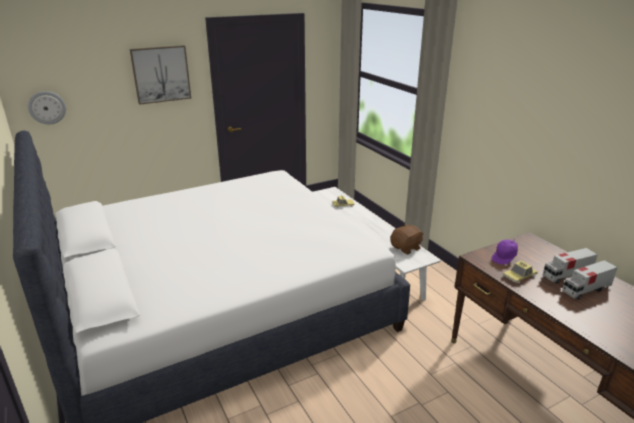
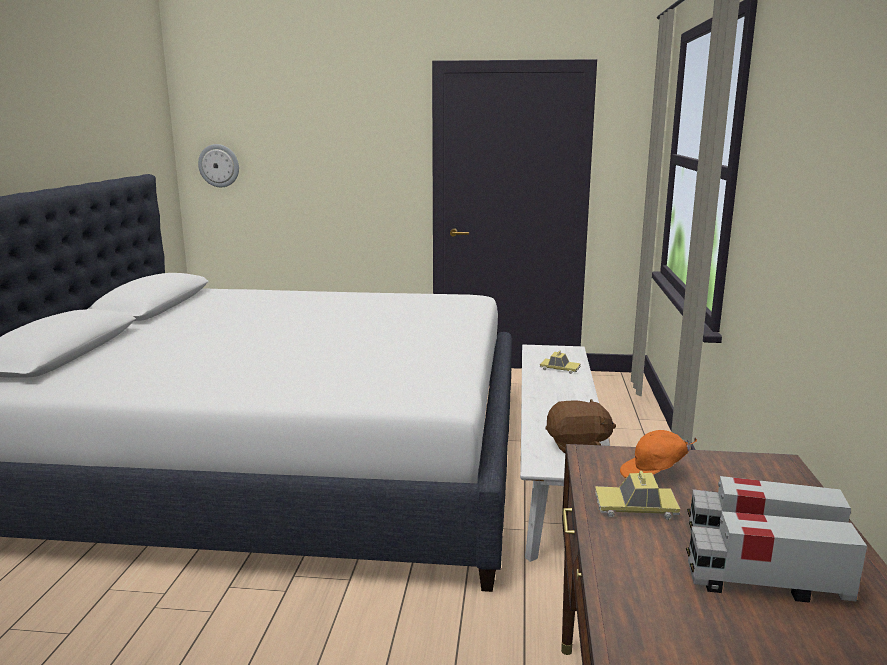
camera: 35 degrees right, 10 degrees down
(161, 74) = (361, 137): picture -> none
(504, 258) = (654, 474): purple cap -> orange cap

